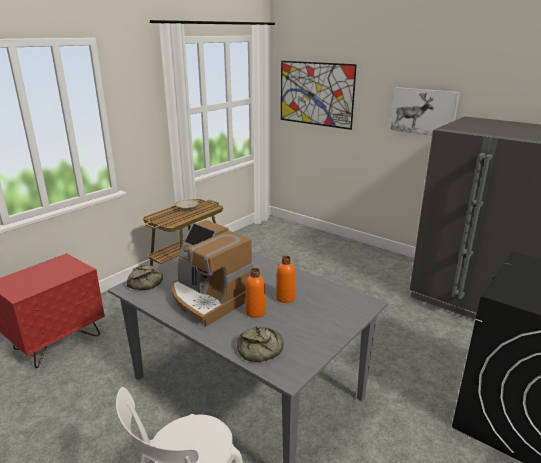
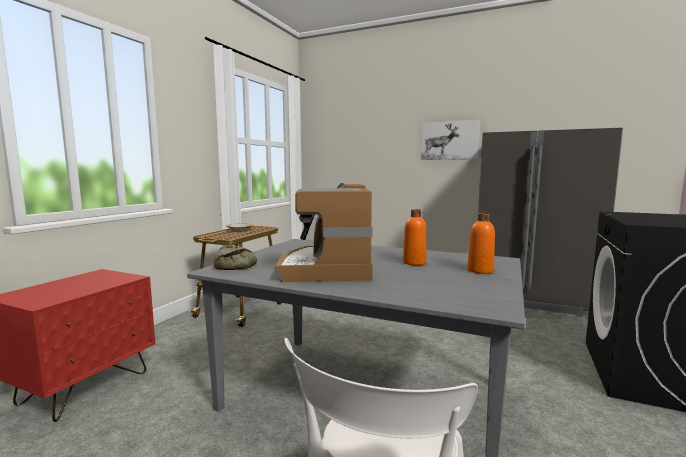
camera: 15 degrees left, 15 degrees down
(209, 298) = (327, 269): coffee machine -> coffee machine turned 60 degrees clockwise
(255, 312) = (393, 273): orange bottle -> orange bottle (480, 270)
(260, 350) = (435, 295): bread -> none
(315, 94) = (346, 138): picture -> none

